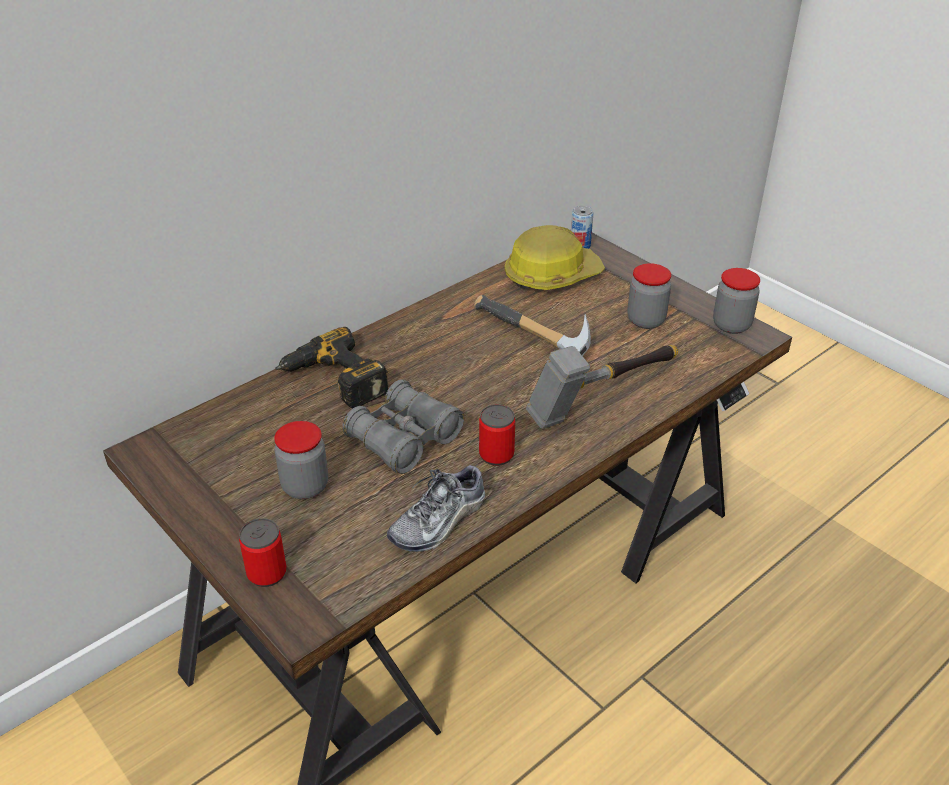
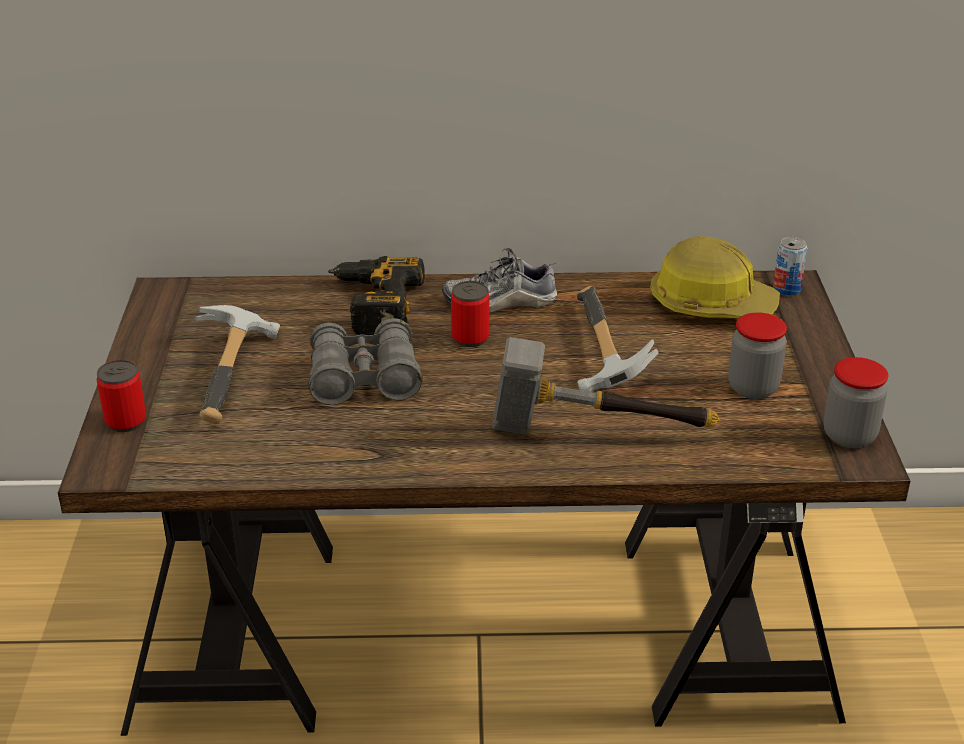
camera: 40 degrees right, 5 degrees down
(305, 486) = (237, 375): jar -> hammer
(439, 522) = (301, 456): shoe -> shoe (499, 302)
(496, 455) = (424, 431): can -> can (470, 338)

